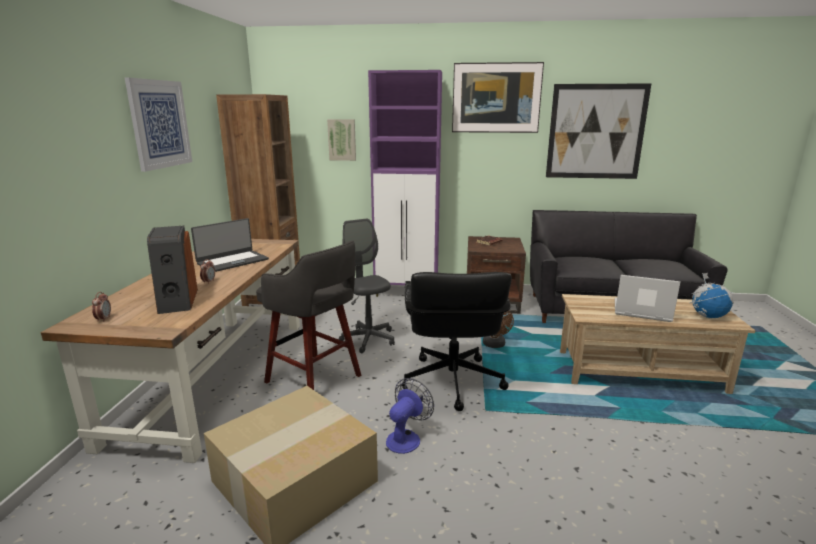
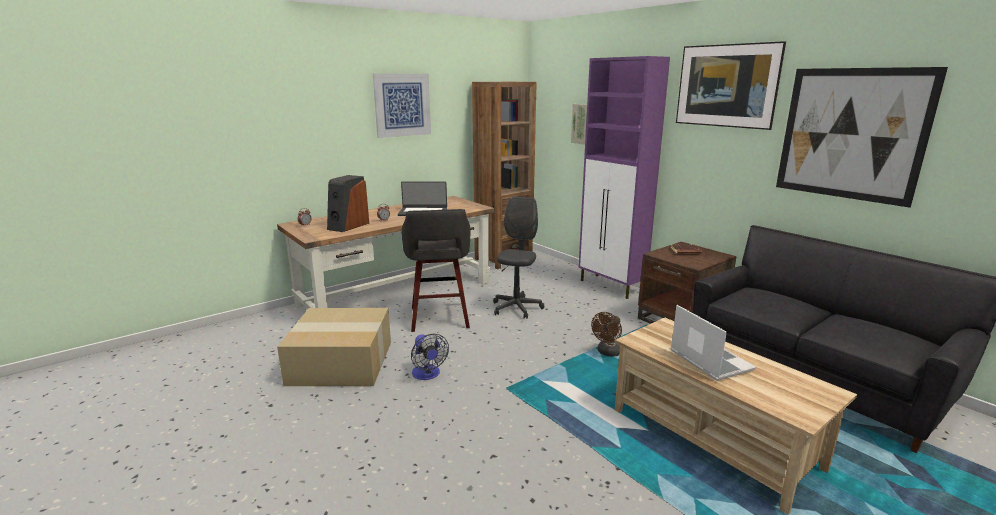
camera: 45 degrees right, 0 degrees up
(406, 437) = (427, 375): fan -> fan turned 75 degrees clockwise
(452, 382) = (519, 360): black office chair -> none
(707, 316) = (785, 397): globe -> none

